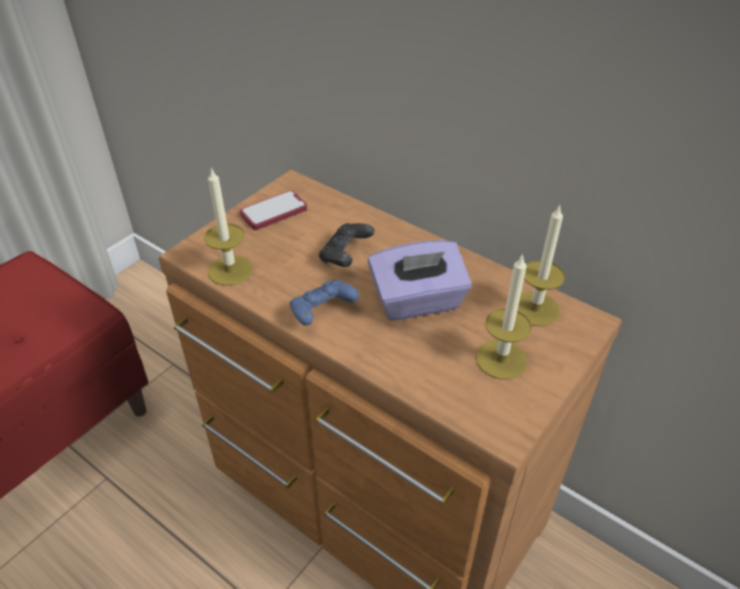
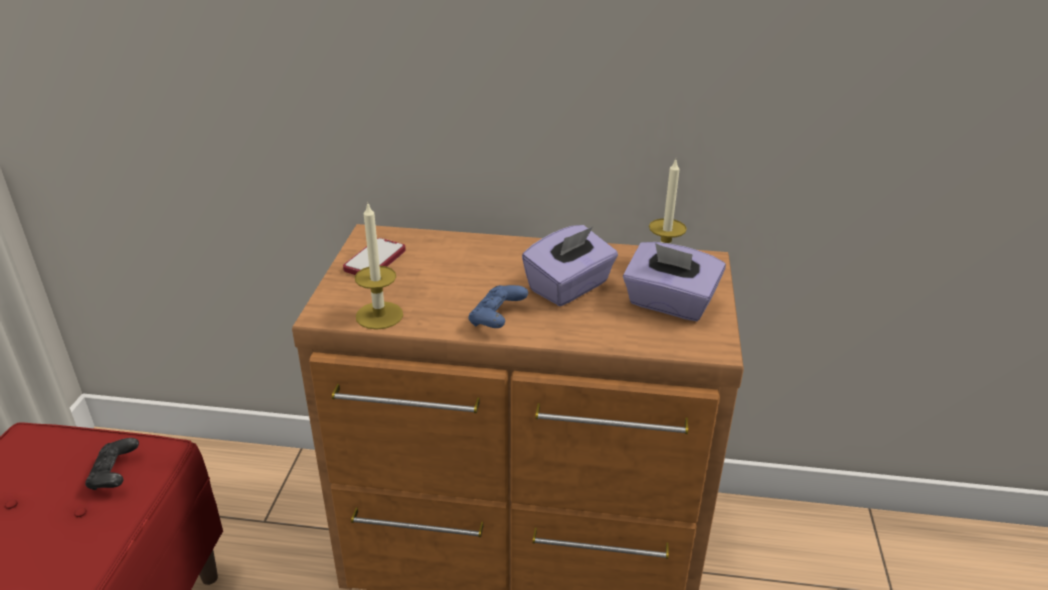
camera: 30 degrees left, 10 degrees down
(345, 255) = (476, 273): black game controller -> black game controller (115, 475)
(501, 359) = (669, 304): candle -> purple tissue box

